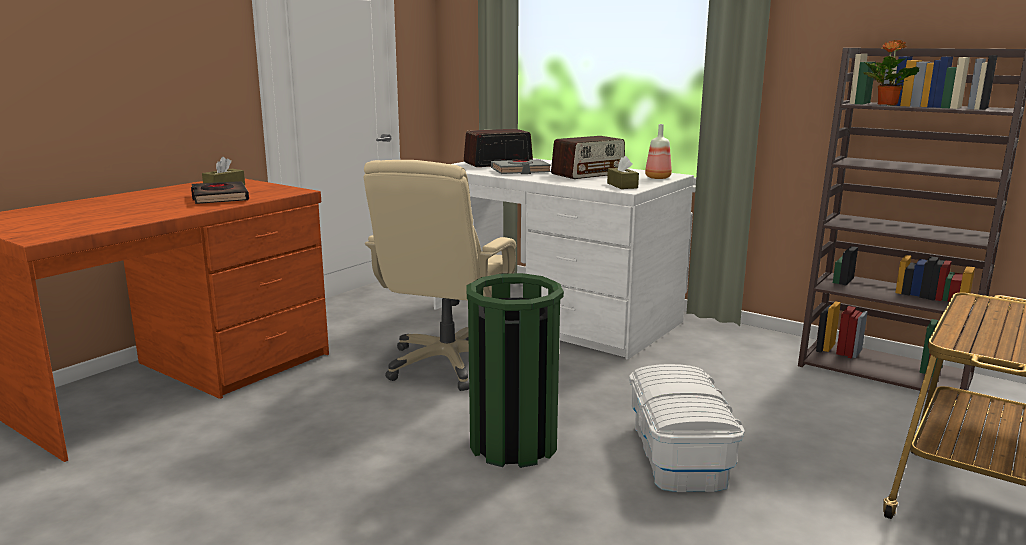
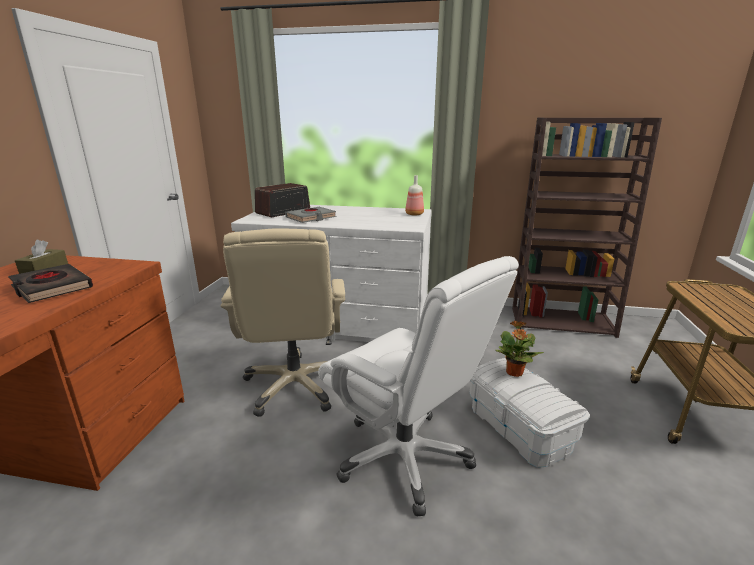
camera: 25 degrees left, 5 degrees up
(513, 444) = (405, 457): green trash can -> white office chair
(588, 174) = (363, 215): radio -> none
(622, 185) = (403, 224): brown tissue box -> none
(887, 104) = (566, 156): potted plant -> potted plant (514, 373)

